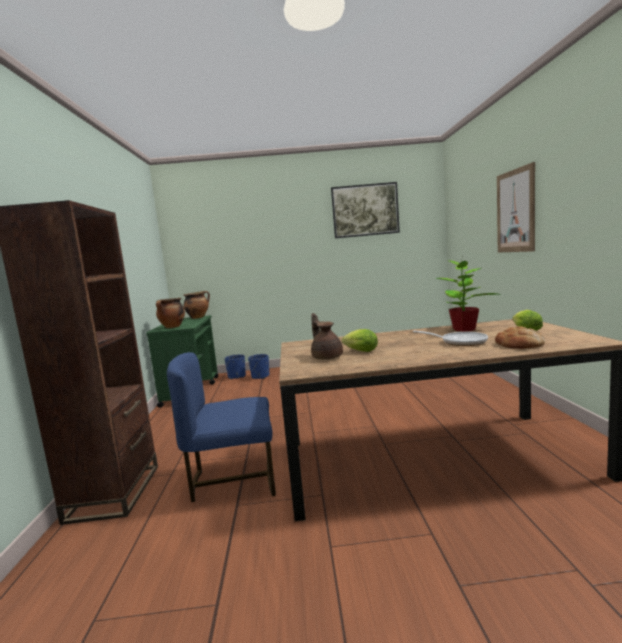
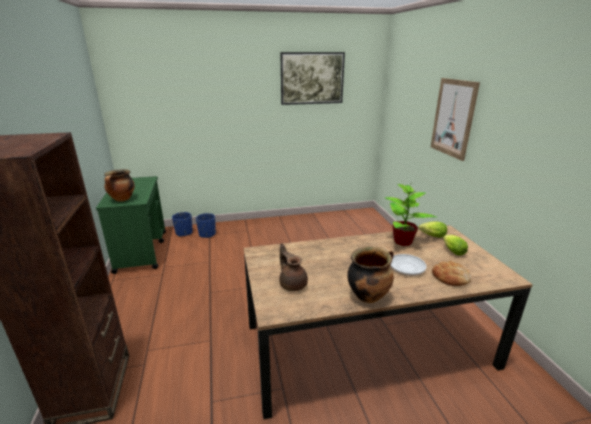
camera: 10 degrees left, 15 degrees up
(198, 317) = (145, 180): cooking pot -> cooking pot (368, 295)
(234, 479) = (204, 371): blue chair -> none
(359, 351) = (320, 275): lettuce -> lettuce (431, 236)

